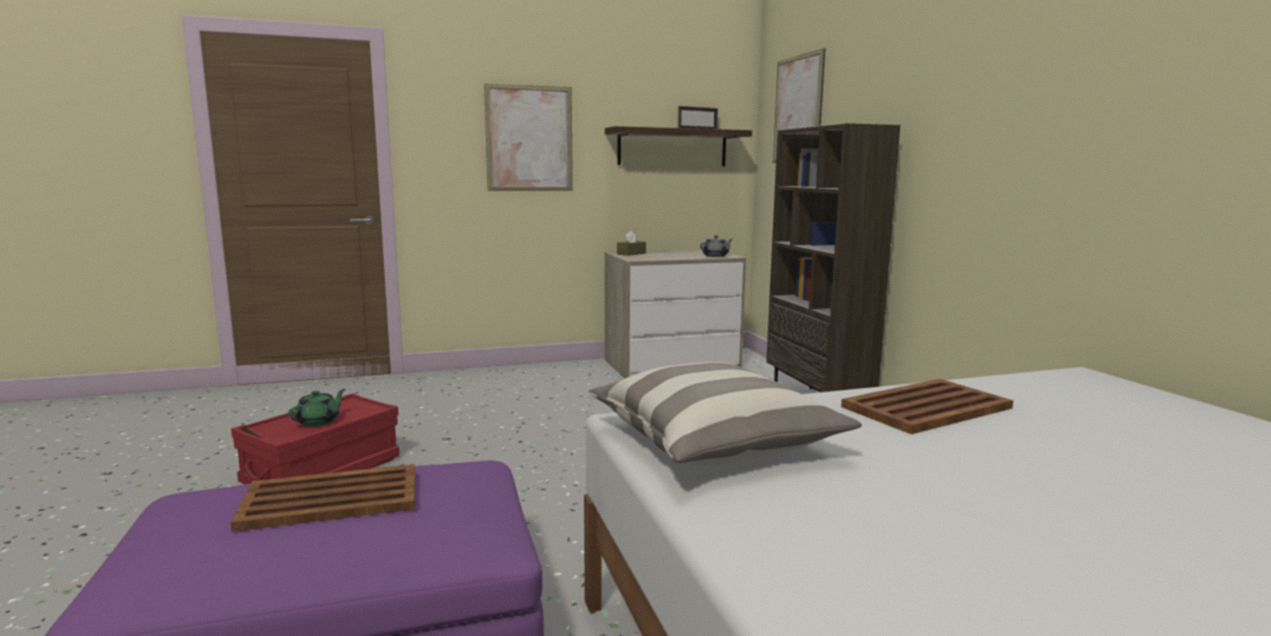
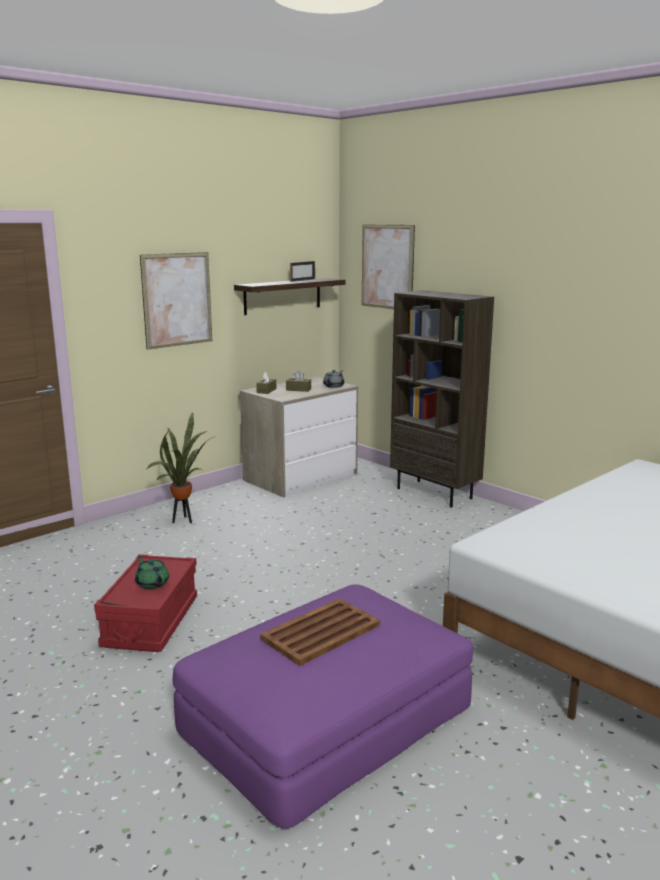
camera: 25 degrees left, 5 degrees up
(319, 421) = (152, 583): green teapot -> green teapot turned 45 degrees counterclockwise
(495, 385) = (184, 520): none -> potted plant
(669, 255) = (298, 389): none -> brown tissue box
(713, 443) = (541, 549): pillow -> none
(928, 407) = (603, 503): brown tray -> none

